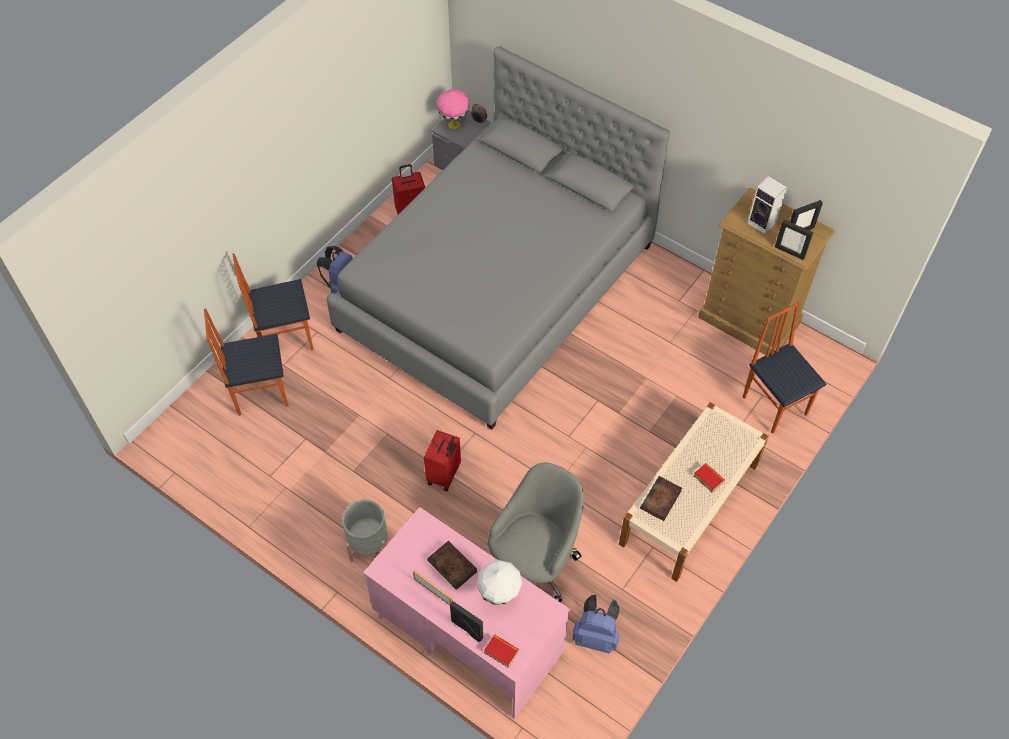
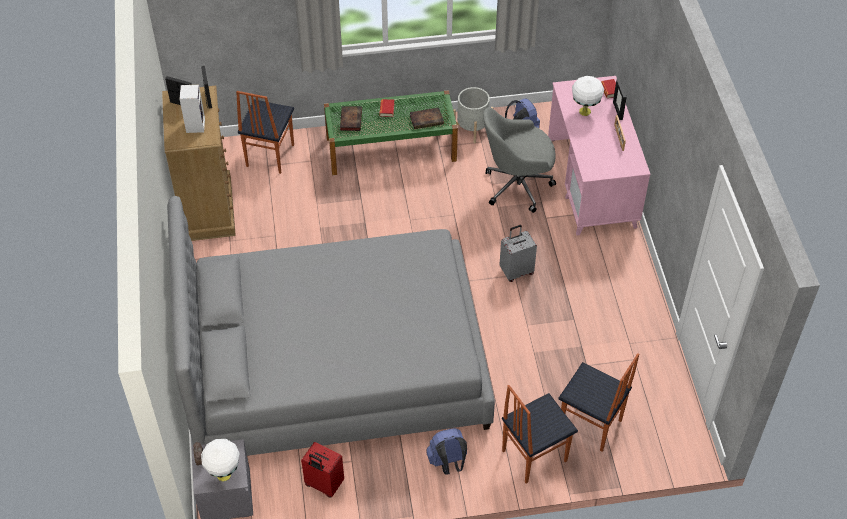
camera: 135 degrees left, 5 degrees down
(285, 338) = (533, 455): chair -> chair turned 120 degrees clockwise
(368, 543) = (605, 269): grey planter -> grey planter (472, 129)
(444, 475) = (516, 271): red suitcase -> grey suitcase
(453, 567) = (595, 140): book -> book (350, 119)
(454, 125) = (224, 474): pink table lamp -> white table lamp
(690, 504) = (391, 148): beige bench -> green bench

